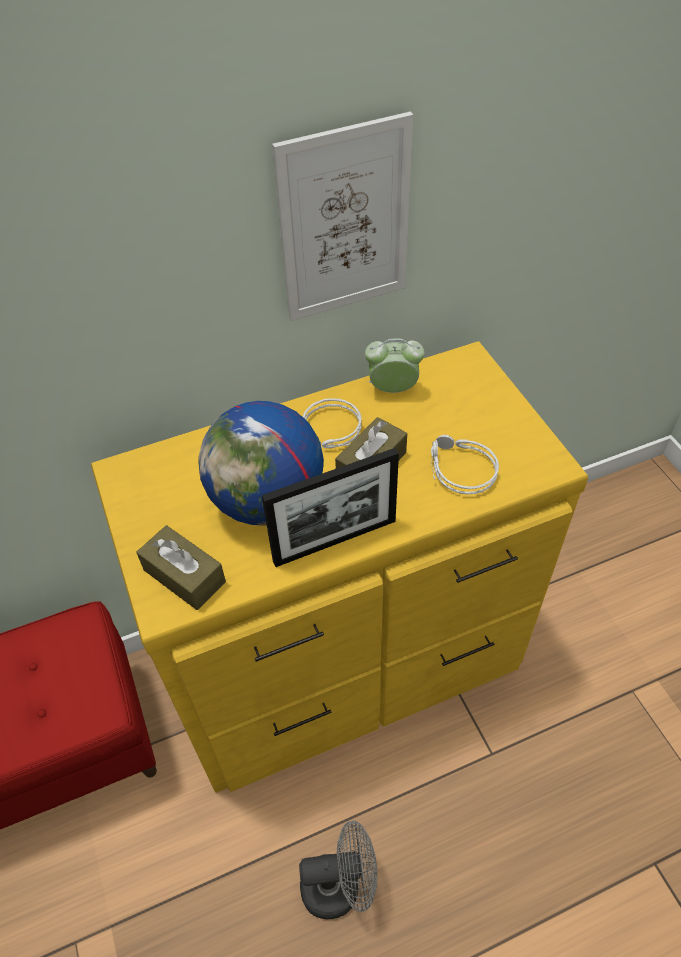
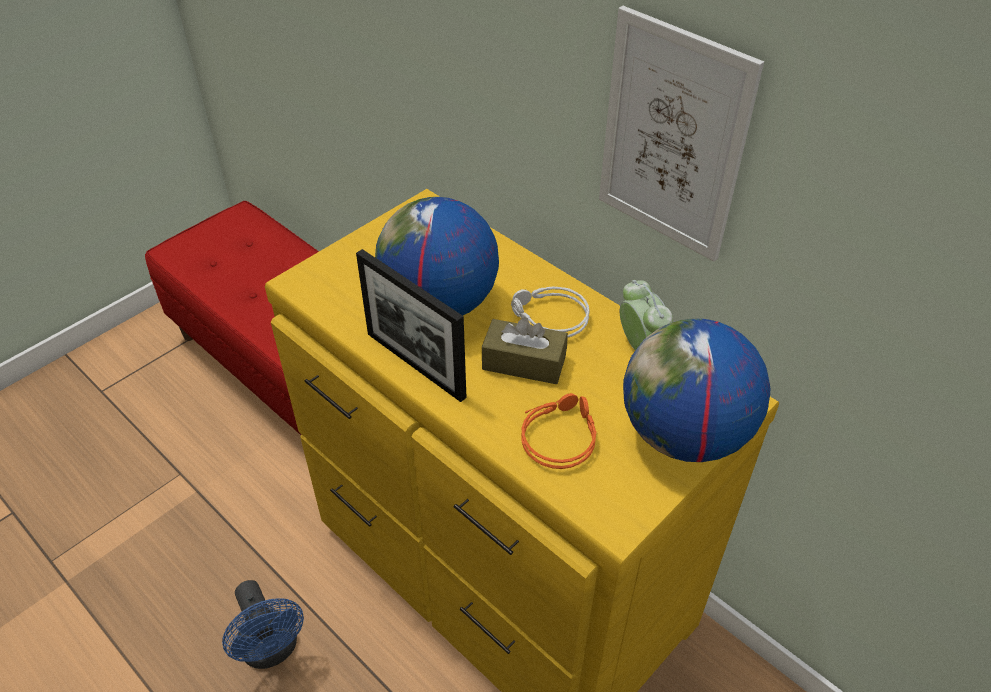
camera: 65 degrees right, 5 degrees down
(184, 576) = (335, 282): brown tissue box -> none
(340, 885) = (272, 650): grey fan -> blue fan
(459, 469) = (558, 435): grey headphones -> orange headphones
(489, 399) = (684, 435): none -> globe

